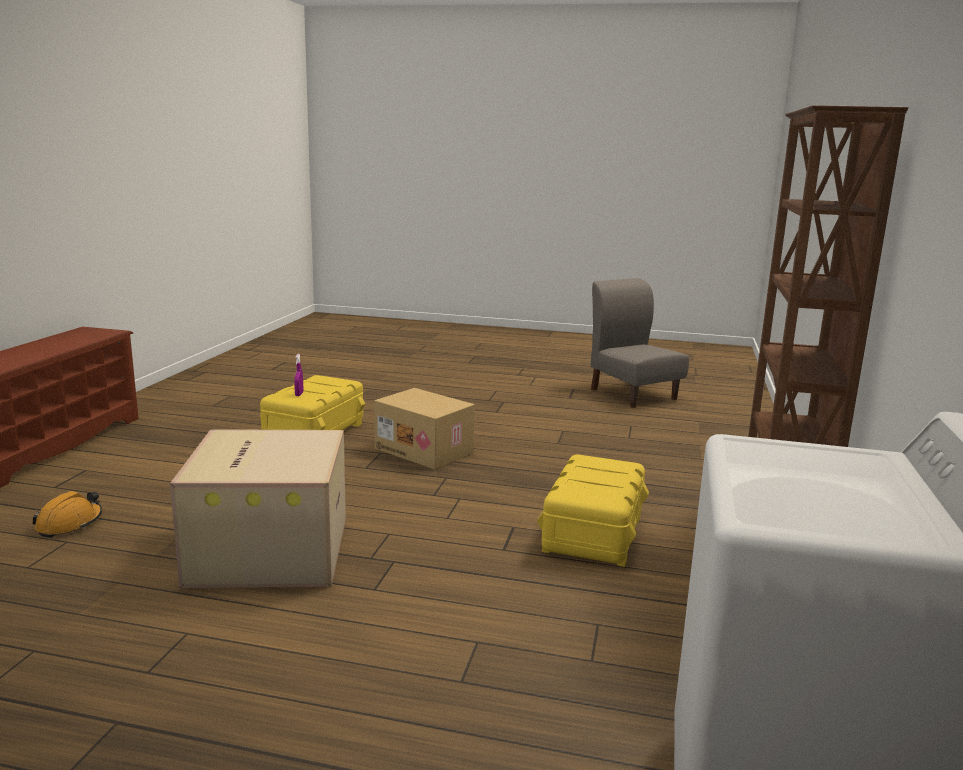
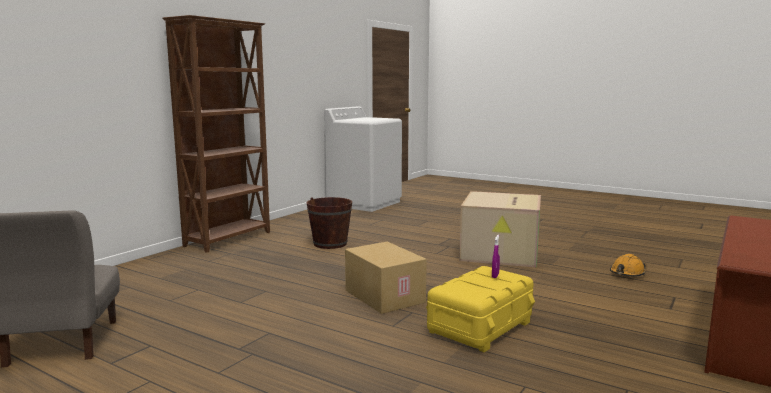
camera: 160 degrees left, 5 degrees down
(594, 534) = (330, 244): yellow storage box -> brown bucket

